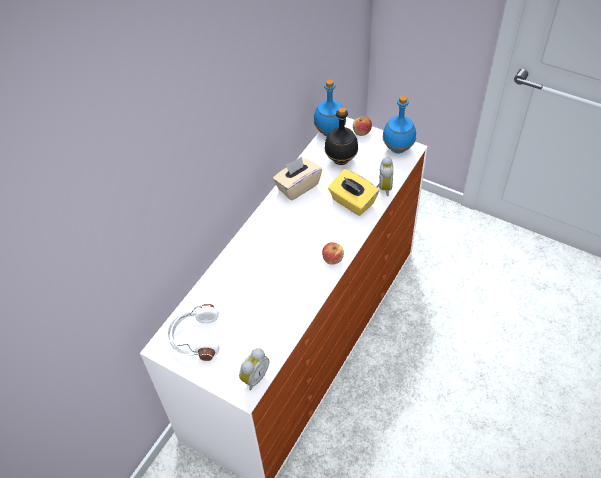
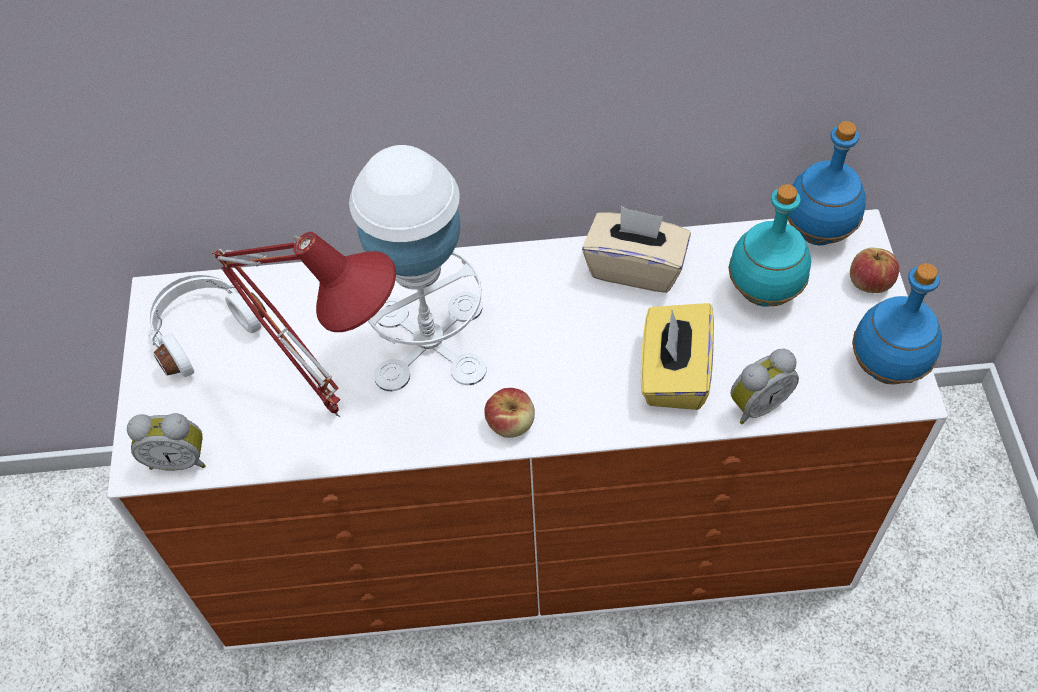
camera: 55 degrees right, 5 degrees up
(273, 264) = (429, 341): none -> white table lamp
(279, 309) = (339, 409): none -> red table lamp
(341, 160) = (762, 293): black bottle -> turquoise bottle

